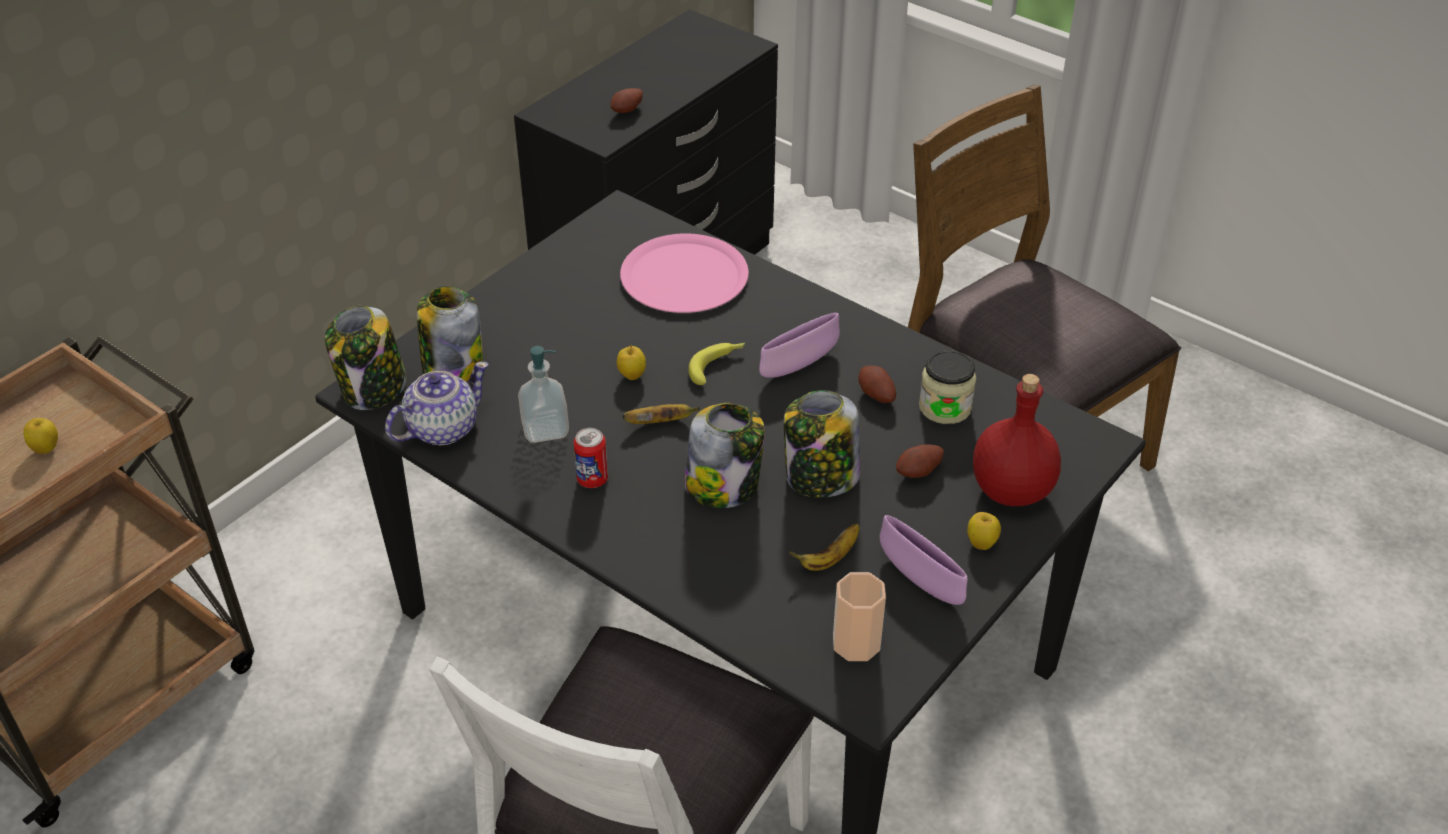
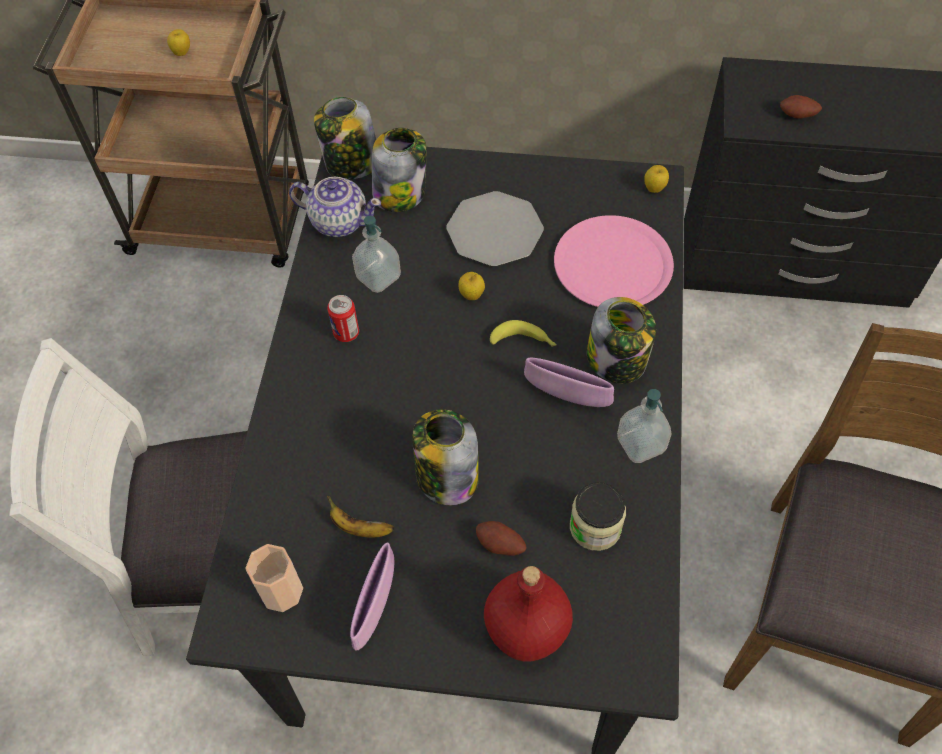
camera: 60 degrees right, 15 degrees up
(570, 329) = (495, 230): none -> plate
(660, 422) = (434, 340): banana -> none
(724, 485) = (393, 416): jar -> jar (617, 360)
(875, 396) = (571, 468): potato -> none
(885, 345) = (640, 444): none -> soap dispenser
(981, 544) = (445, 633): apple -> apple (654, 189)

